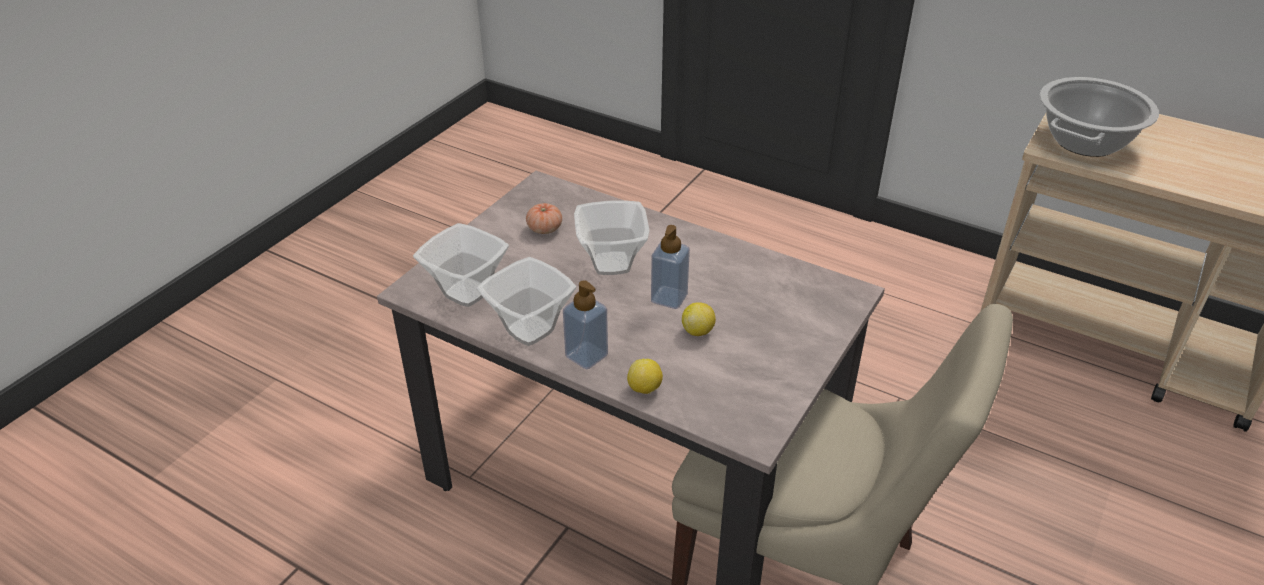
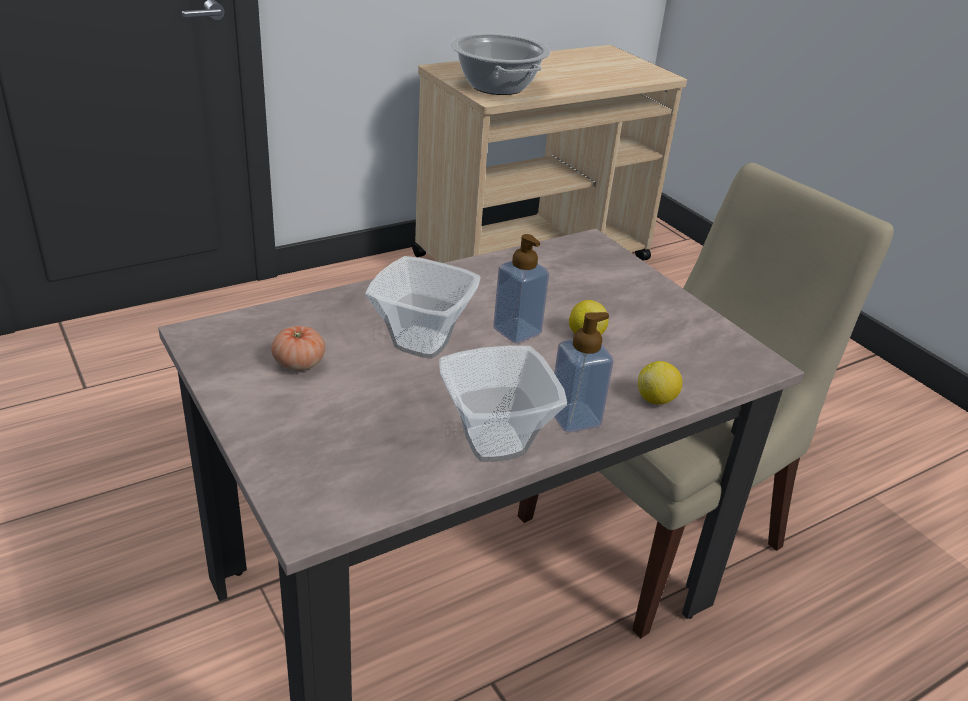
camera: 65 degrees left, 5 degrees down
(467, 291) = (366, 469): bowl -> none

